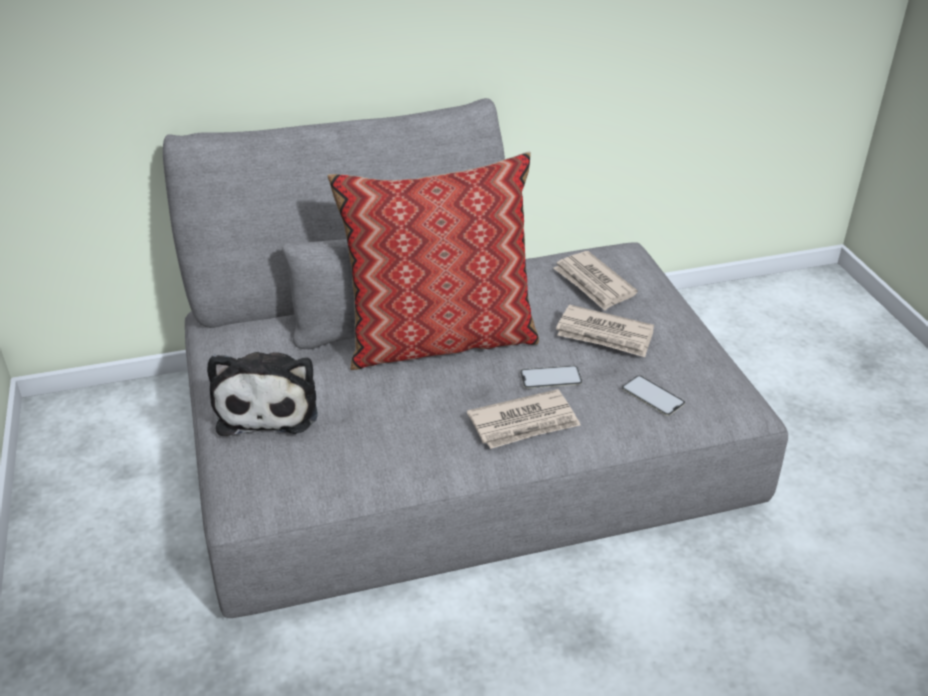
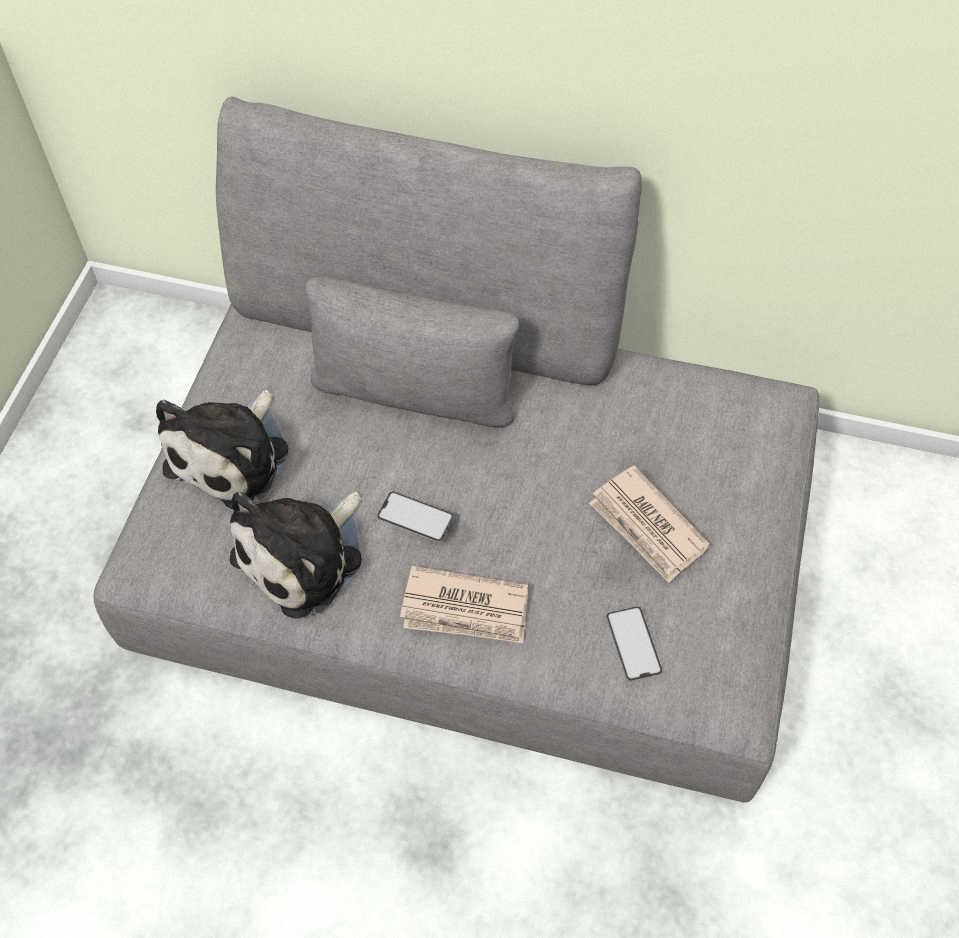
camera: 30 degrees right, 20 degrees up
(377, 441) = (304, 555): none -> plush toy
(440, 338) = (462, 444): pillow -> none
(550, 377) = (540, 559): phone -> phone (415, 517)
(594, 284) = (694, 441): newspaper -> none

